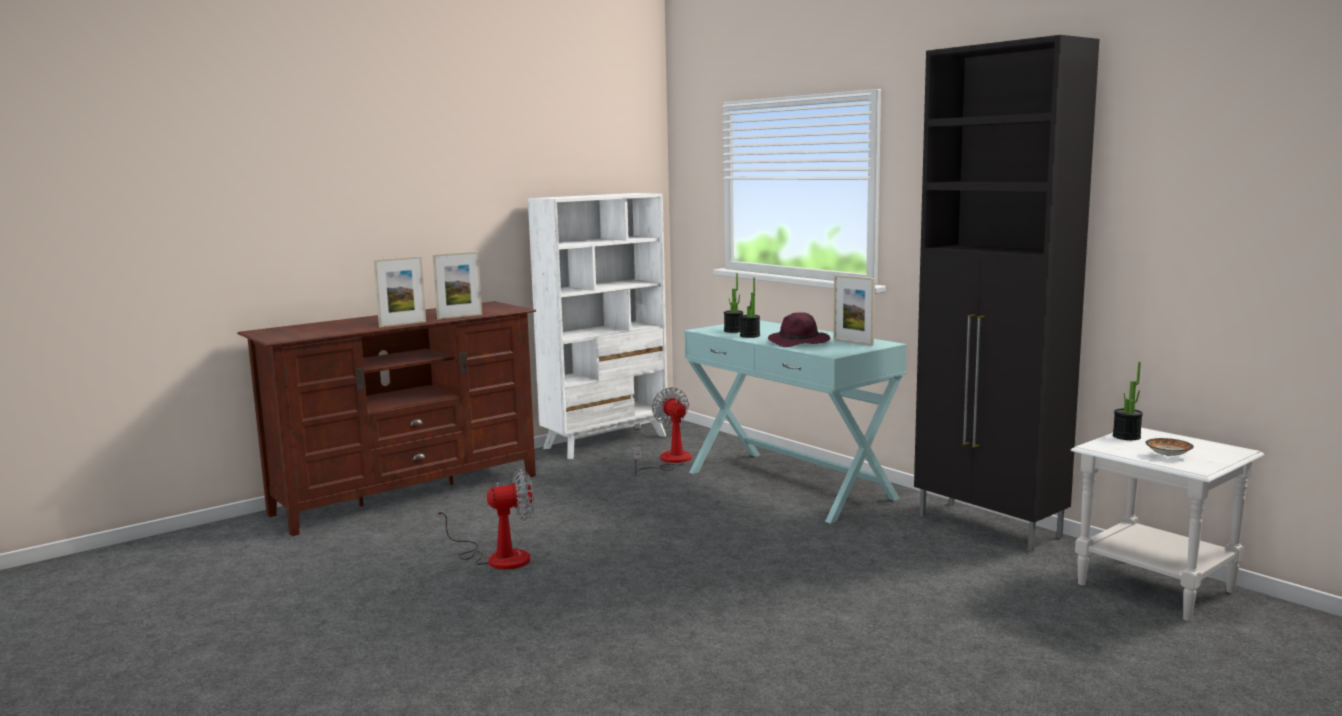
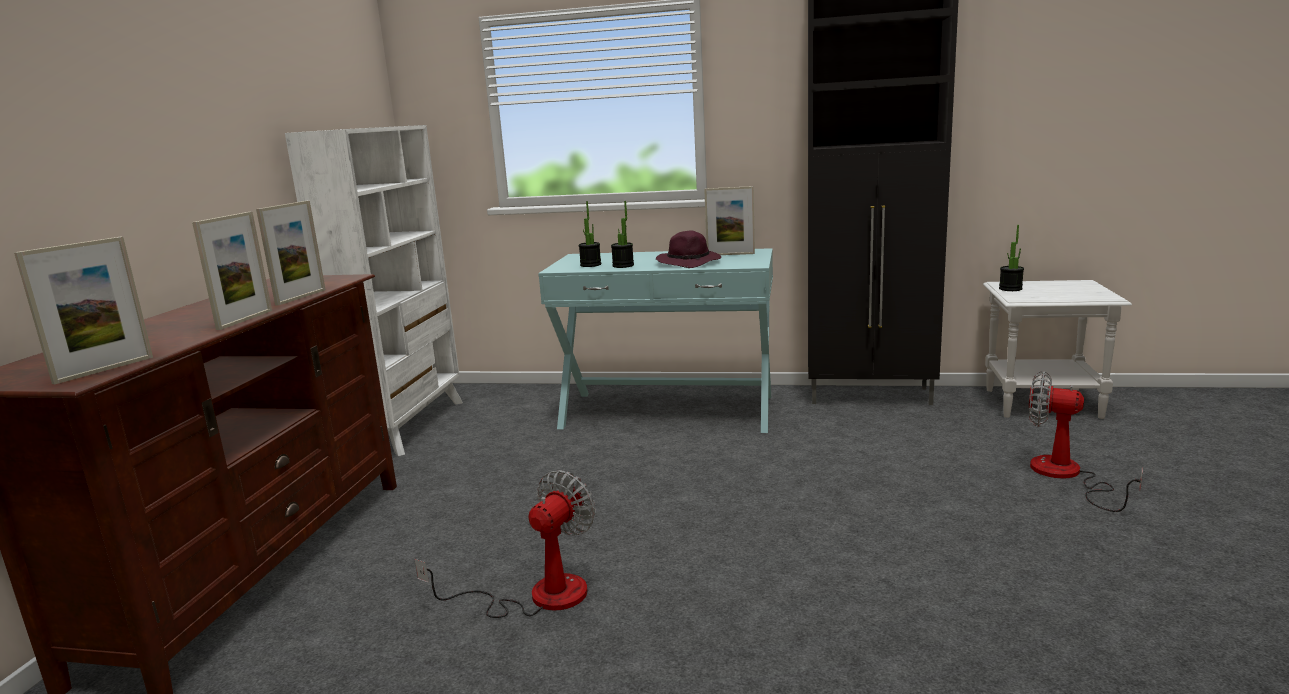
camera: 40 degrees left, 5 degrees up
(297, 336) = (104, 370): none -> picture frame
(669, 461) = (516, 425): fan -> fan (1066, 476)
(1168, 456) = (1070, 294): bowl -> none

